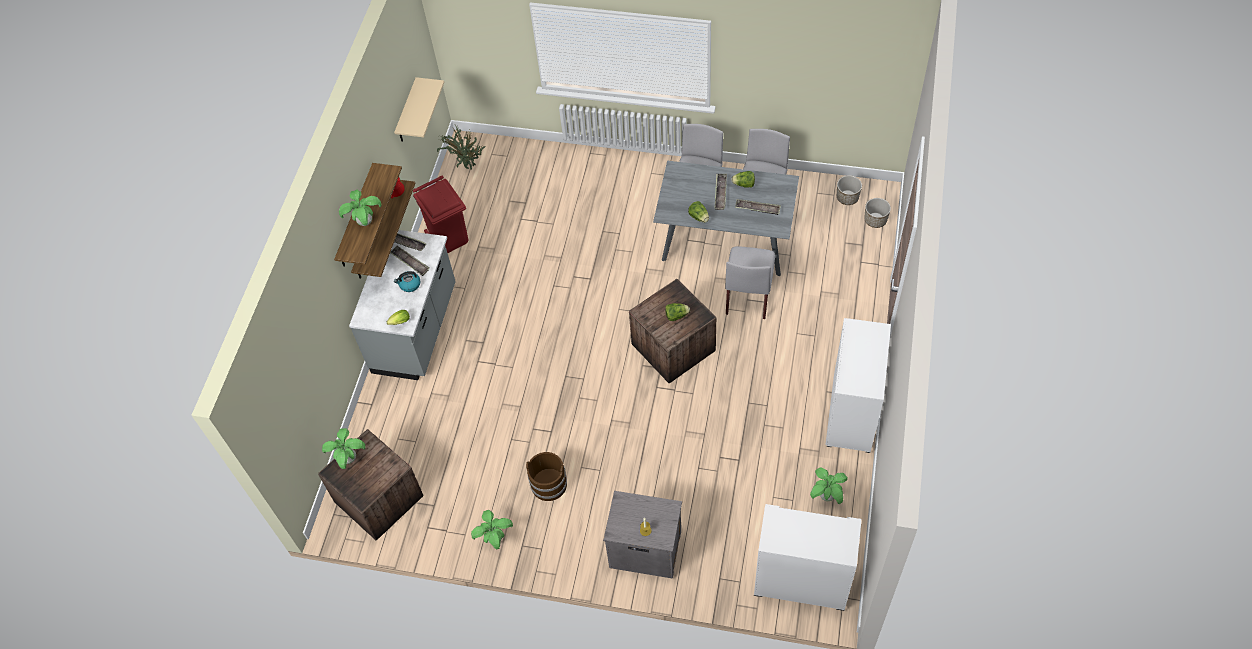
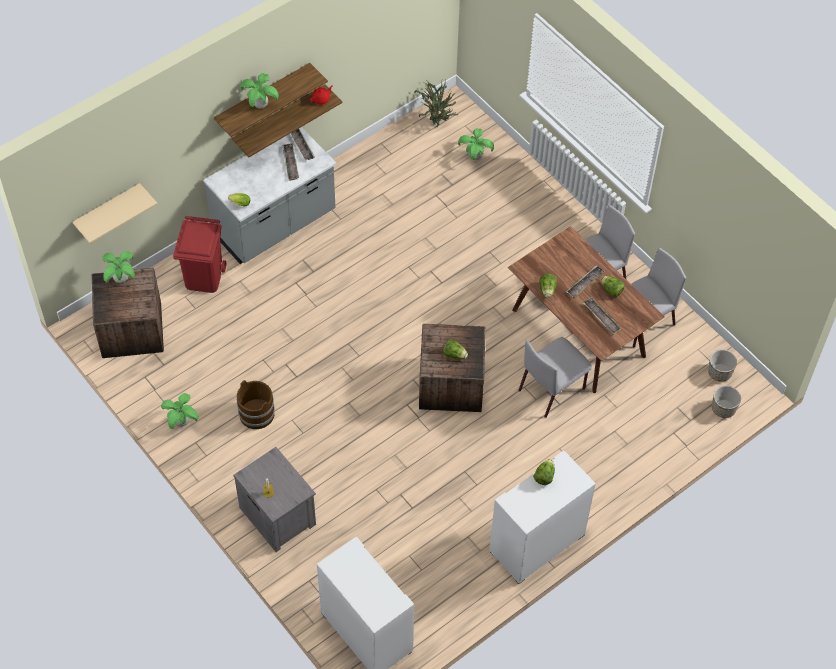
camera: 35 degrees right, 0 degrees up
(407, 112) = (386, 41): beige shelf -> beige shelf (108, 209)
(409, 285) = (273, 180): kettle -> none
(449, 237) = (367, 170): red trash can -> red trash can (204, 277)
(726, 241) = (579, 333): grey dining table -> brown dining table
(827, 496) = (451, 588): potted plant -> potted plant (475, 157)
(851, 347) = (544, 476): none -> lettuce

